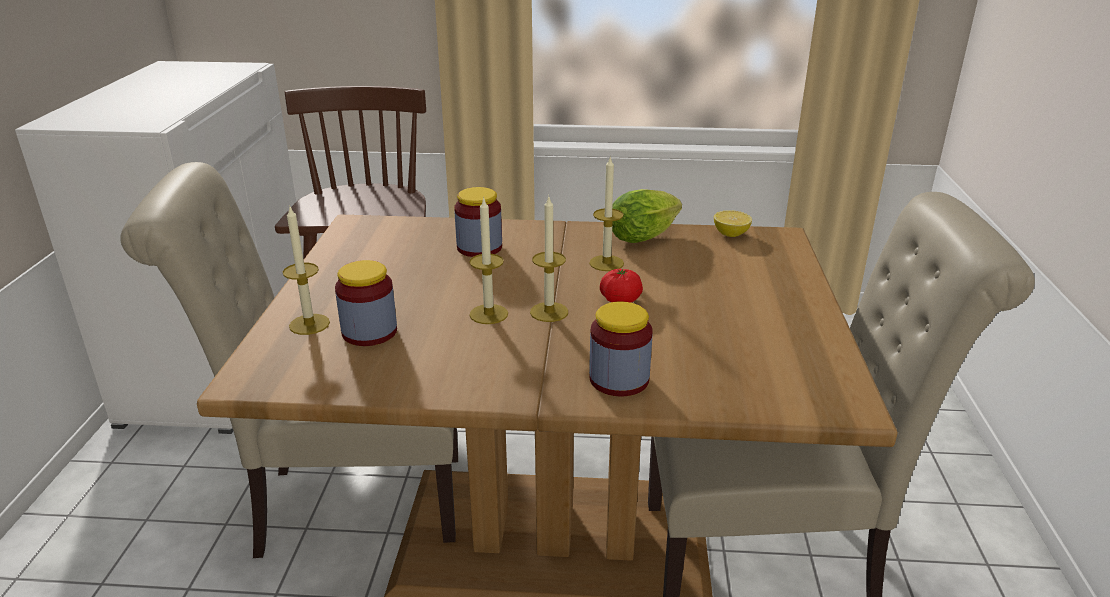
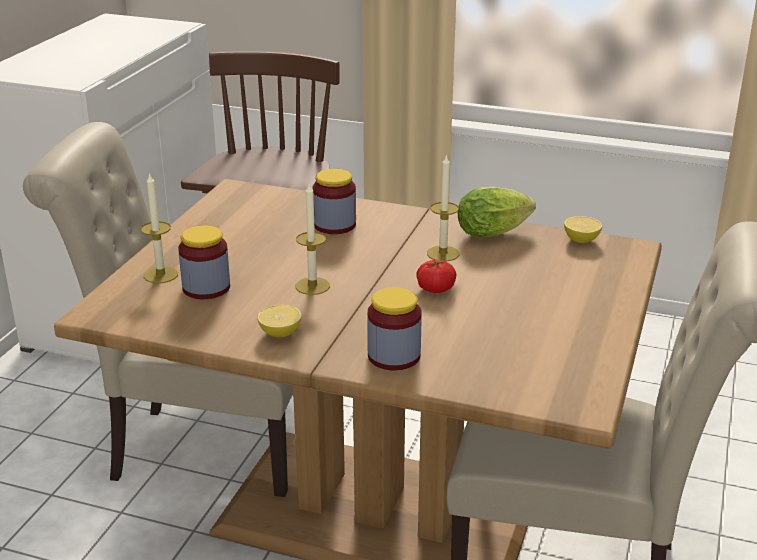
camera: 15 degrees right, 0 degrees up
(479, 372) = (280, 333): none -> lemon
(549, 312) = (365, 291): candle -> none

